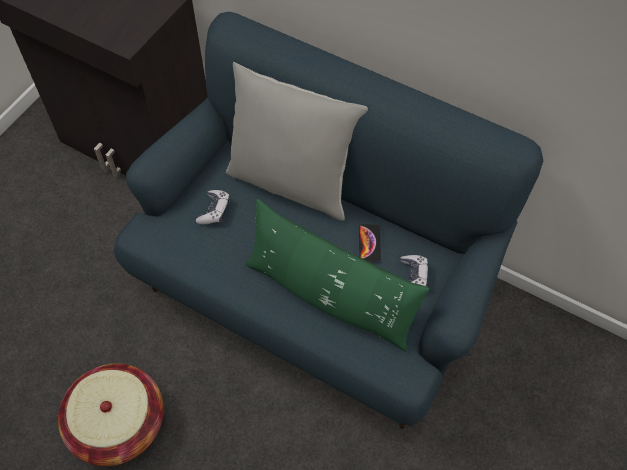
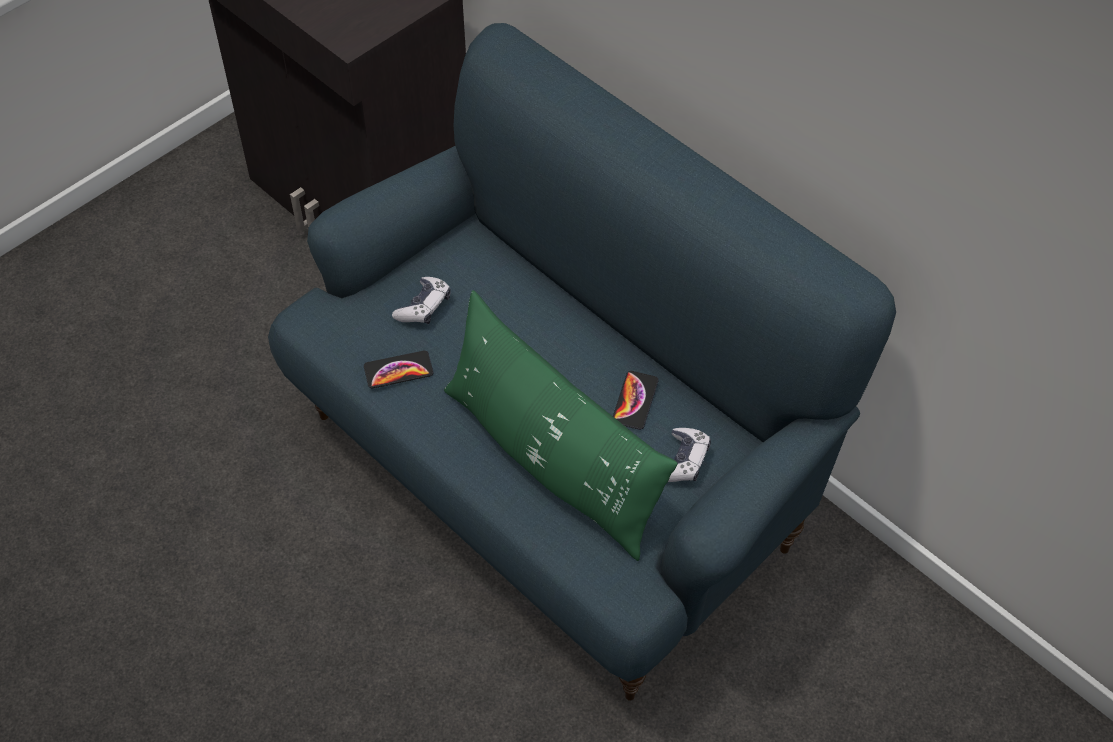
camera: 15 degrees right, 5 degrees down
(118, 423) = (215, 590): basket -> none
(211, 258) = (398, 370): none -> phone
(292, 182) = (548, 291): grey pillow -> none

